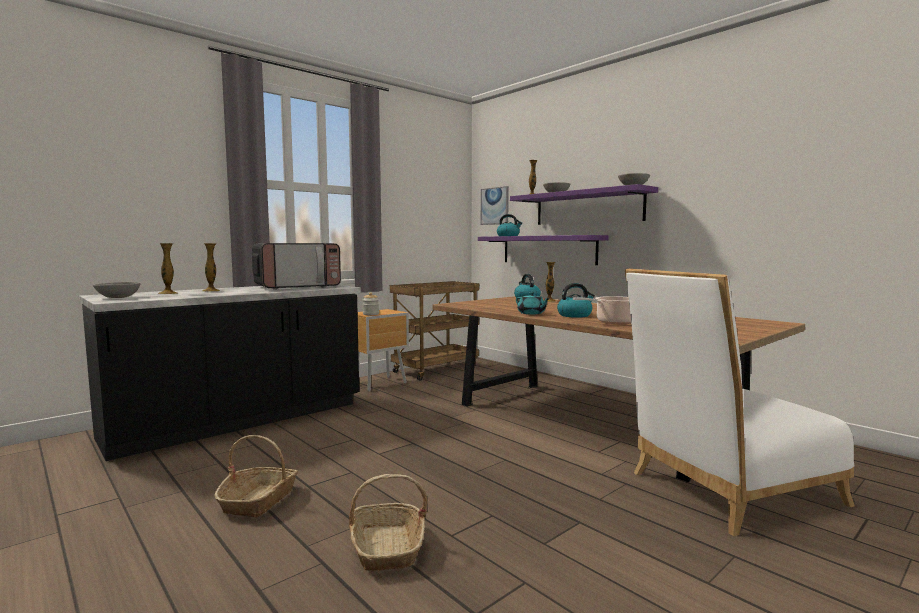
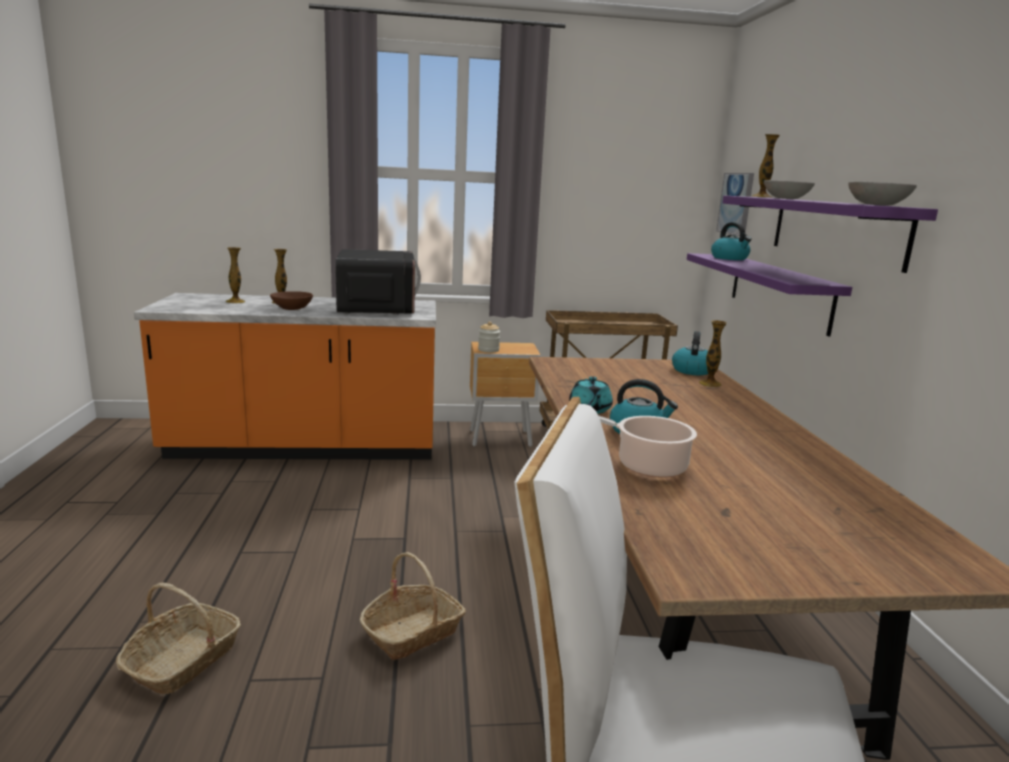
camera: 35 degrees right, 10 degrees up
(118, 297) = (182, 302): grey bowl -> none
(235, 292) = (292, 308): none -> brown bowl
(239, 421) = (304, 448): black counter -> orange counter
(259, 500) = (185, 550): basket -> basket (413, 632)
(297, 287) = (377, 307): microwave -> microwave turned 105 degrees counterclockwise

